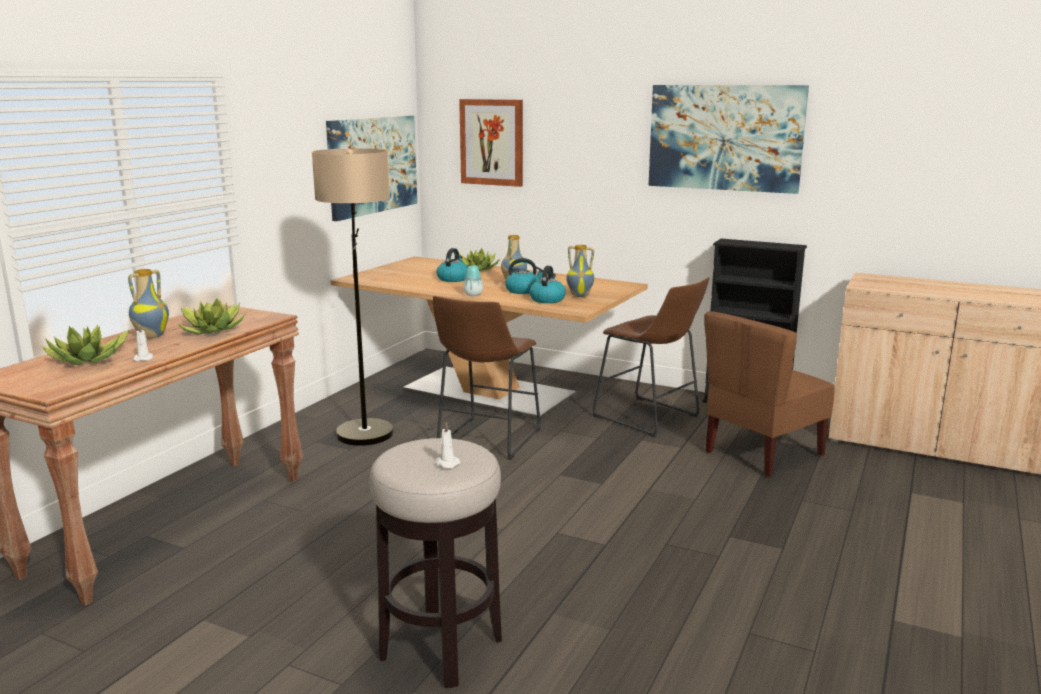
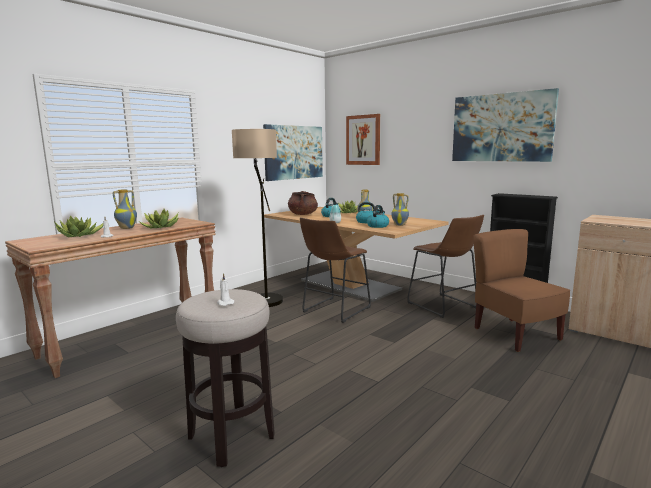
camera: 15 degrees right, 5 degrees down
(401, 277) = (302, 214): none -> brown cooking pot
(761, 453) = (515, 334): brown chair -> brown chair turned 90 degrees clockwise

